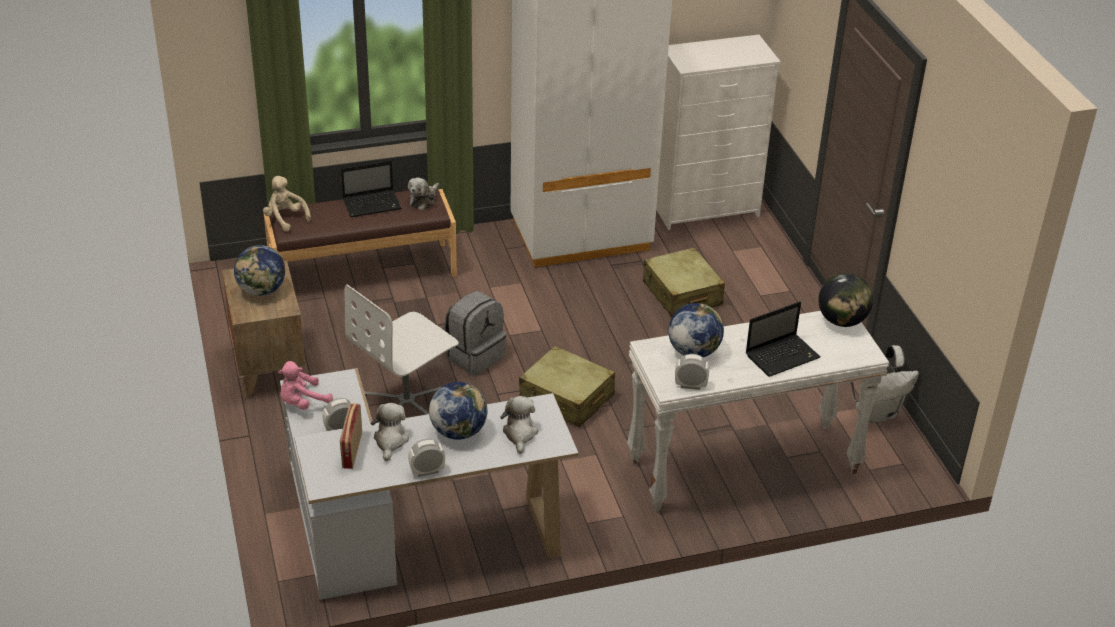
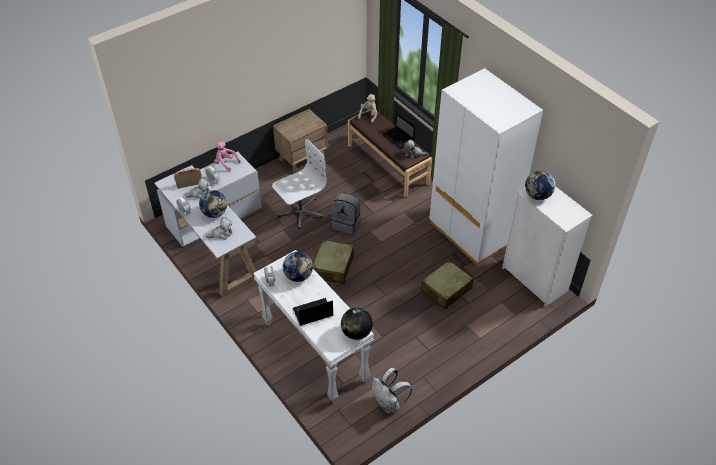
camera: 70 degrees right, 10 degrees up
(262, 291) = (300, 125): globe -> globe (537, 195)
(407, 403) = (300, 212): white office chair -> white office chair turned 120 degrees clockwise
(783, 356) = (312, 313): laptop -> laptop turned 120 degrees clockwise

